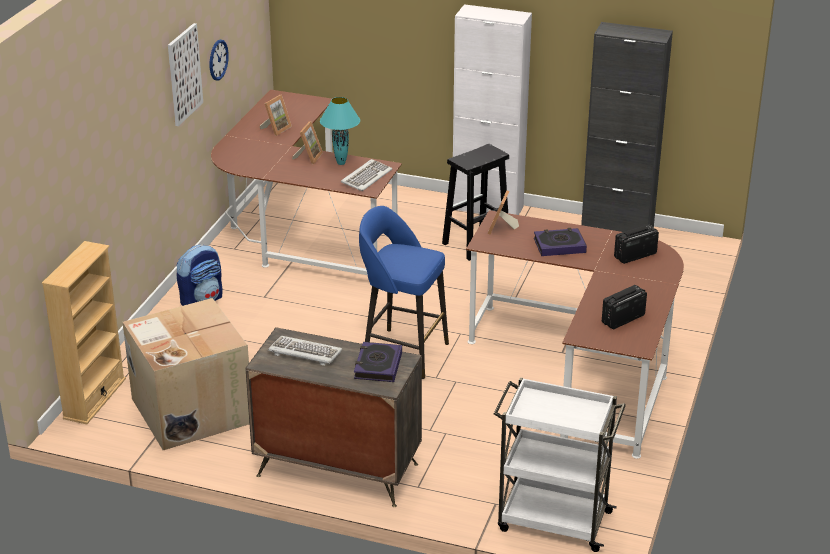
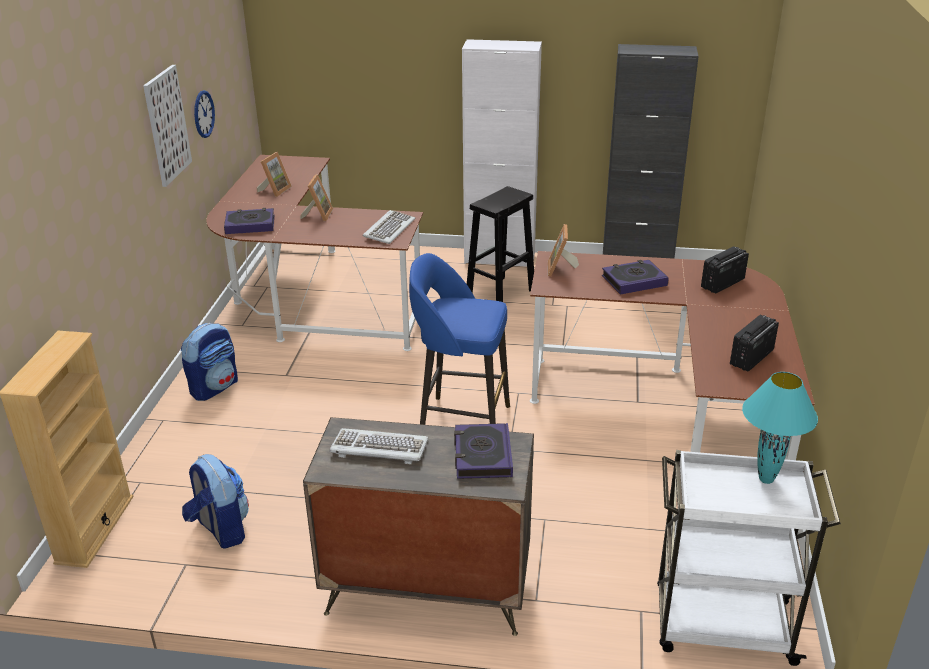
camera: 10 degrees left, 0 degrees up
(189, 410) = (220, 529): cardboard box -> backpack
(247, 161) = (250, 225): none -> book
(341, 163) = (357, 217): turquoise table lamp -> turquoise table lamp (767, 479)

